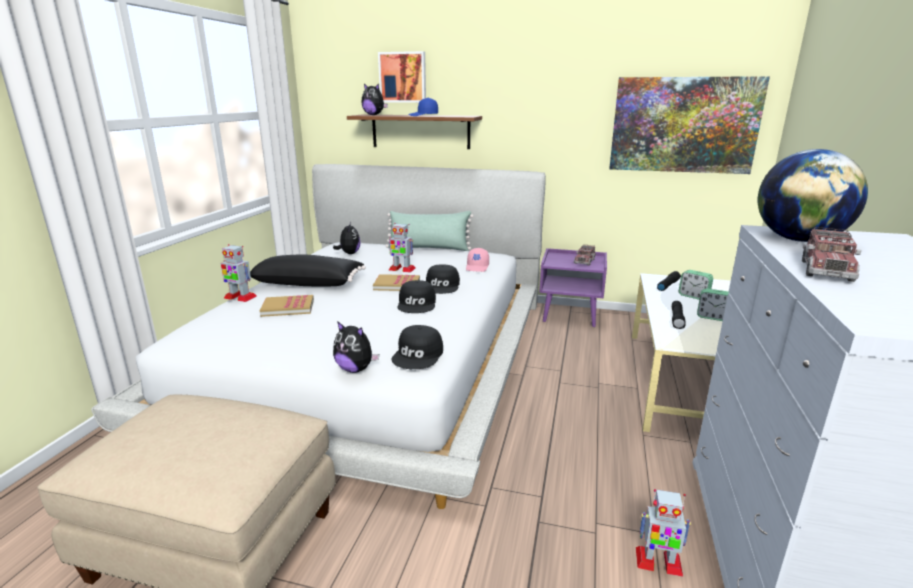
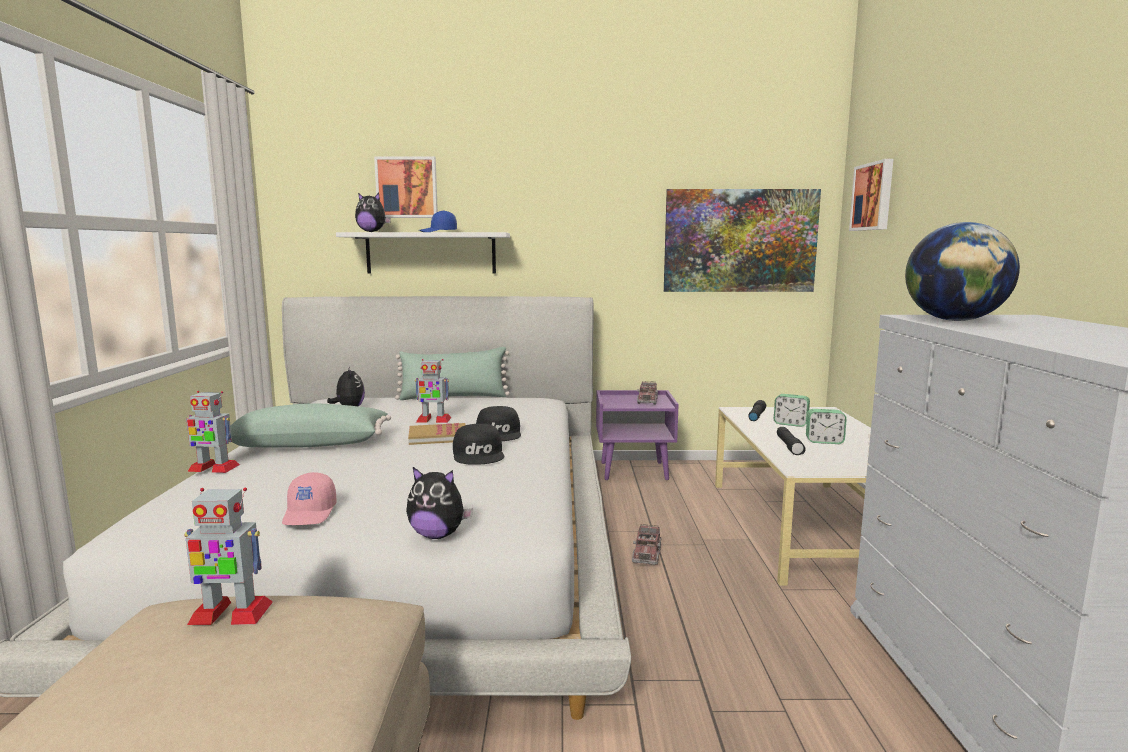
camera: 15 degrees left, 10 degrees down
(288, 308) = (297, 474): book -> none
(308, 283) = (311, 444): black pillow -> green pillow
(418, 355) = (517, 509): black cap -> none
(420, 131) = (431, 253): brown shelf -> white shelf
(477, 267) = (530, 412): pink cap -> pink cap (310, 513)
(658, 561) = (872, 730): toy robot -> toy robot (230, 613)
(814, 88) = (874, 196): none -> picture
(826, 269) = (1017, 334): toy truck -> toy truck (647, 554)

